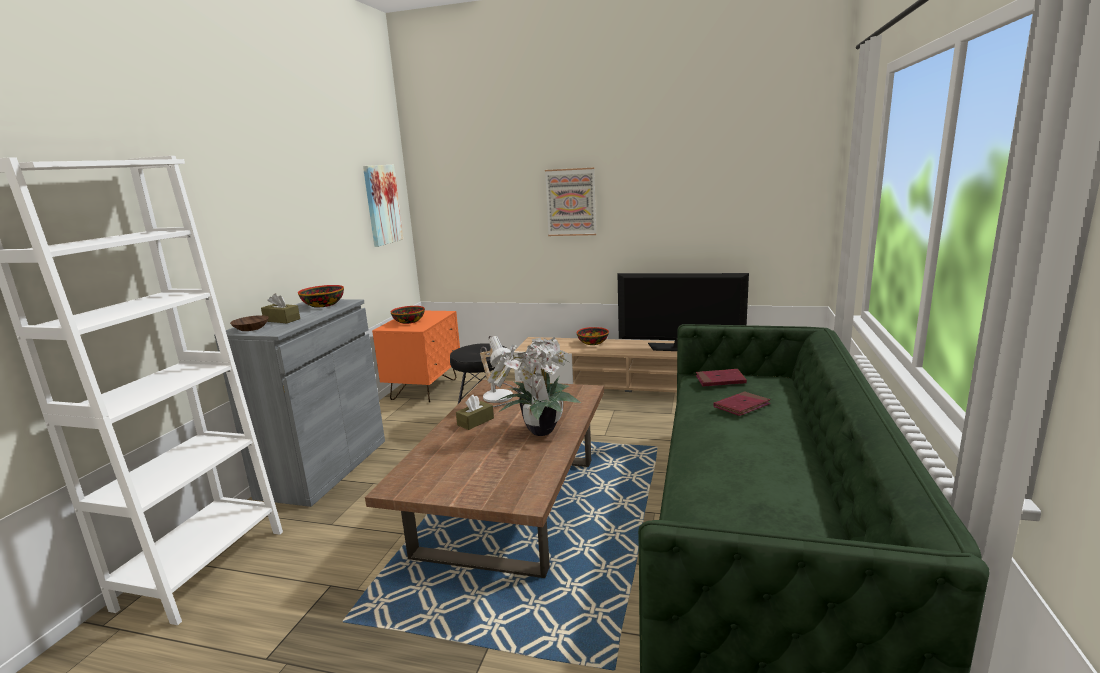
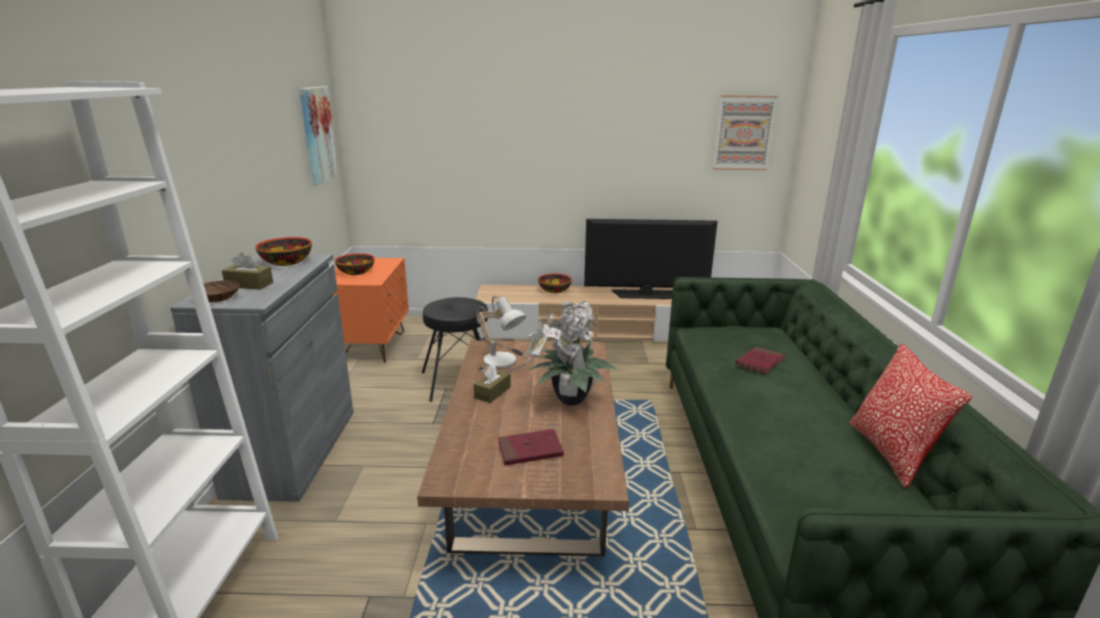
camera: 15 degrees left, 5 degrees up
(571, 202) = (533, 140): picture -> picture (743, 133)
(720, 380) = (722, 334): red book -> red book (530, 450)
(830, 496) = (891, 453): none -> pillow

